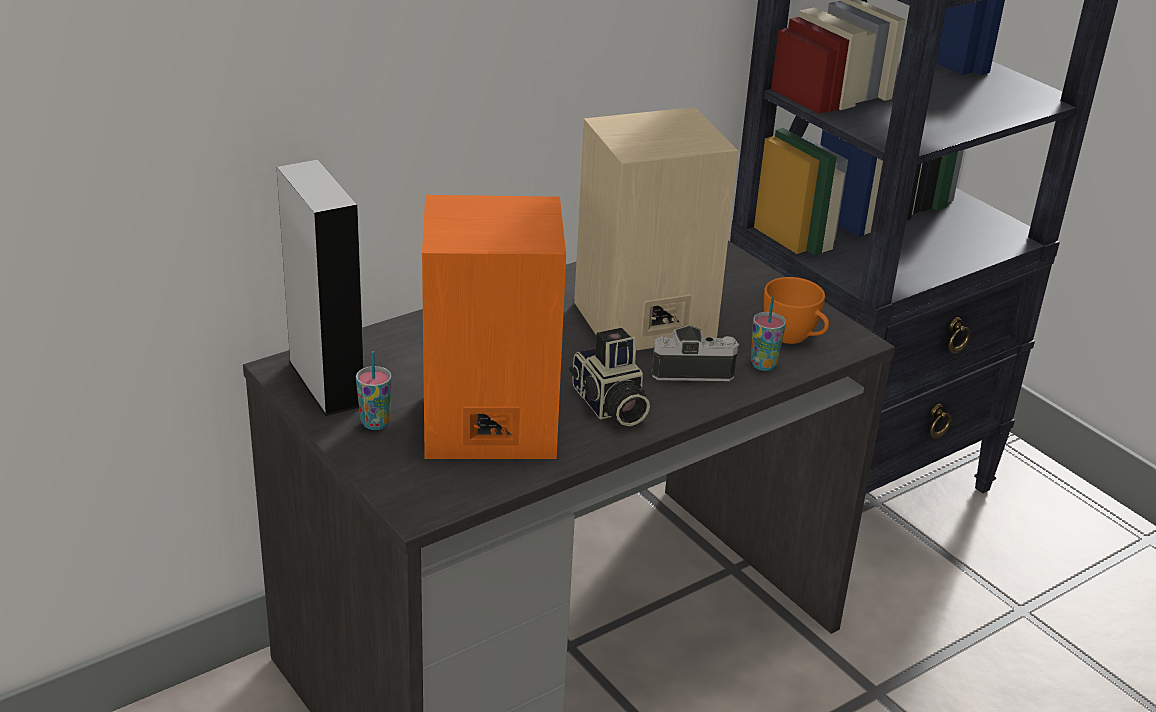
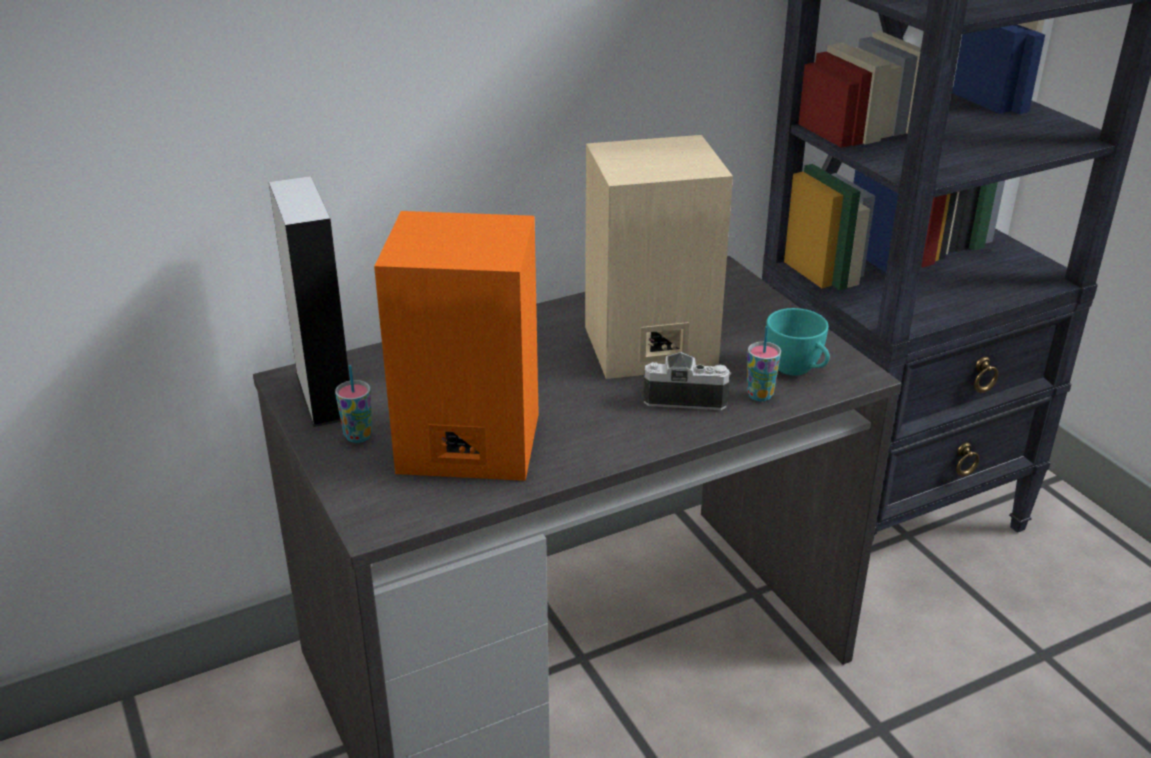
camera: 10 degrees right, 0 degrees up
(609, 406) = (592, 429): camera -> none
(794, 338) = (797, 370): orange cup -> turquoise cup

